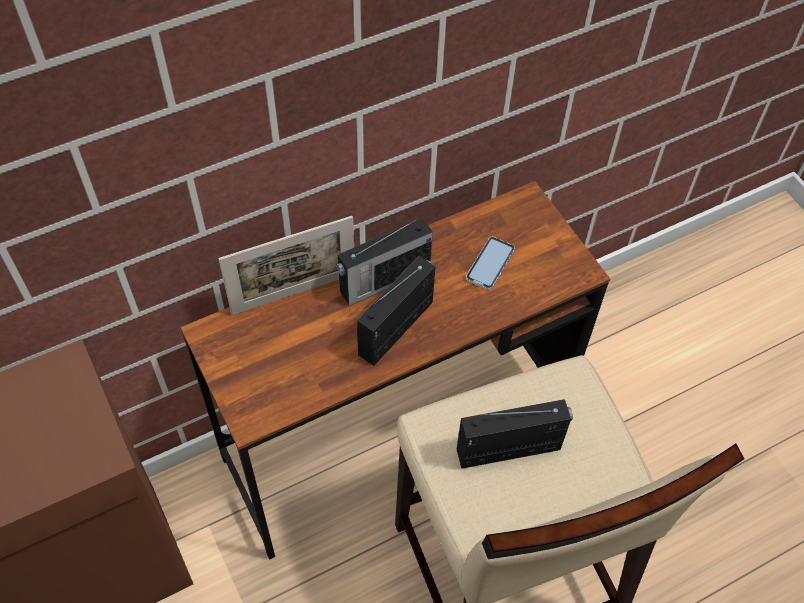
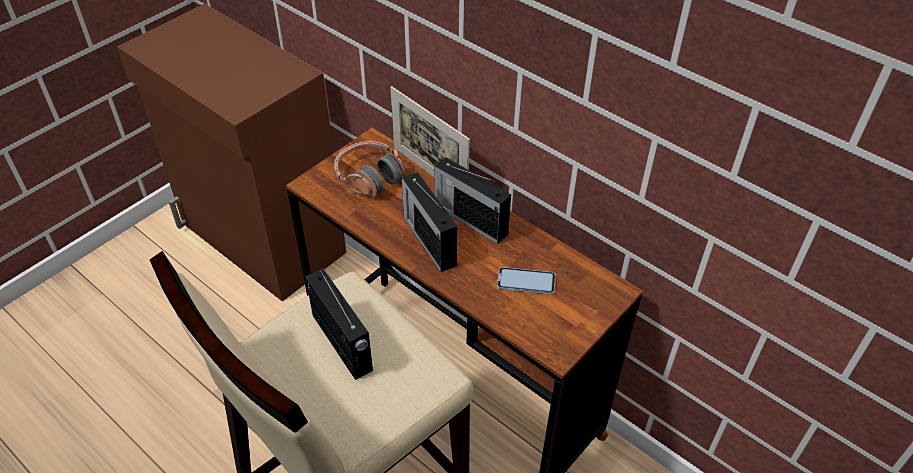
camera: 70 degrees right, 10 degrees down
(270, 354) = (370, 177): none -> headphones
(397, 327) = (429, 240): radio -> radio turned 135 degrees counterclockwise

